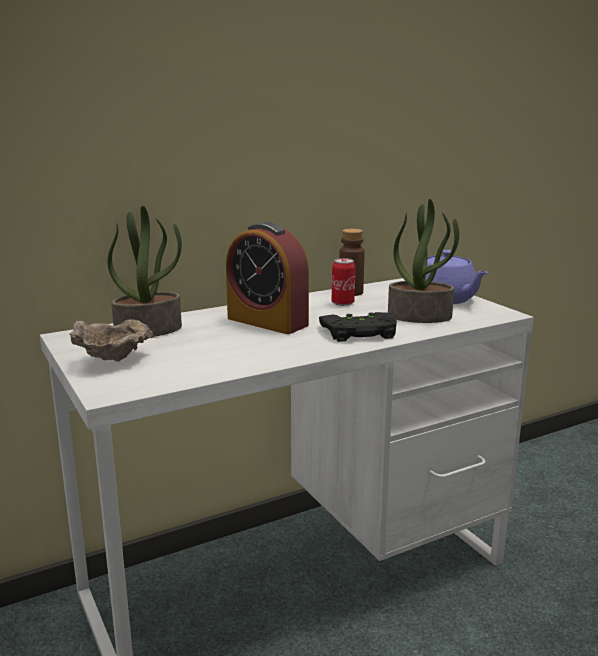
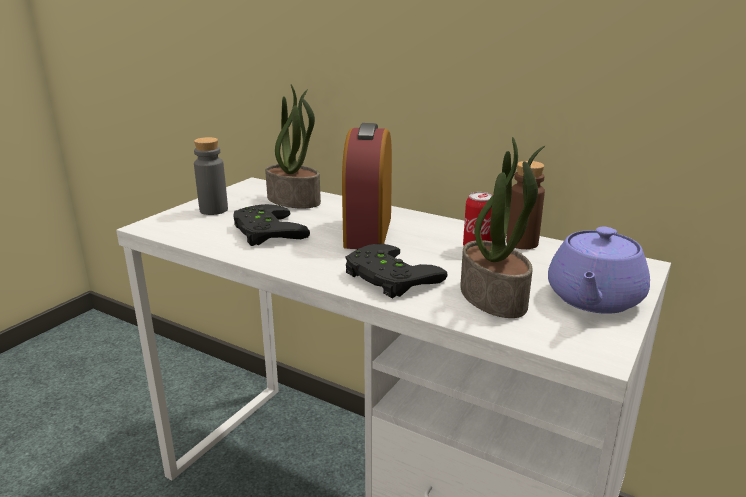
camera: 60 degrees right, 5 degrees up
(114, 361) = (213, 210): beige bowl -> grey bottle
(209, 351) = (263, 231): none -> black game controller

